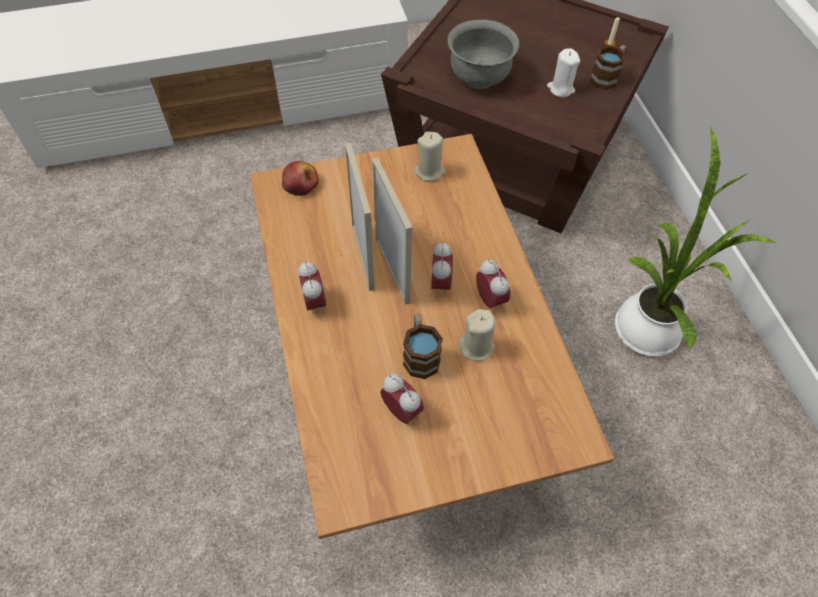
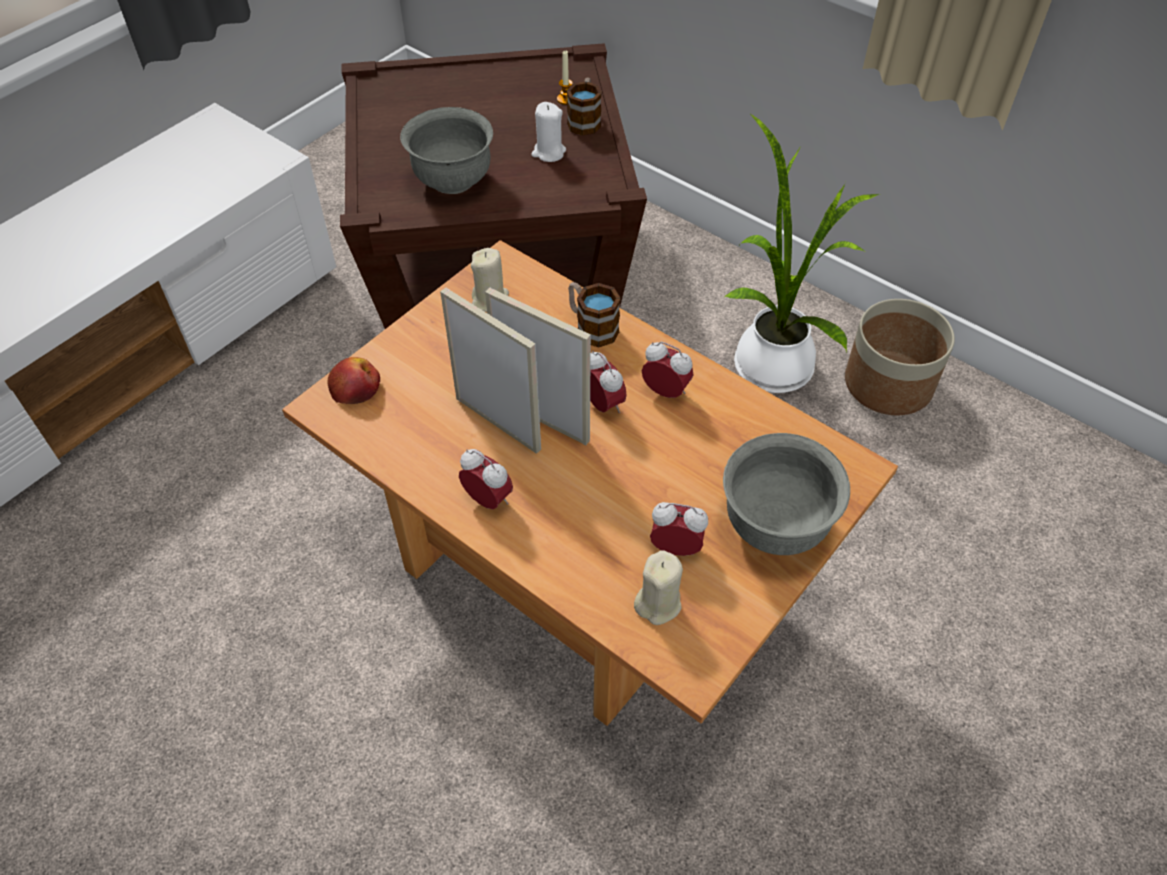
camera: 35 degrees left, 5 degrees down
(420, 354) = (644, 483): mug -> mug (591, 327)
(476, 347) = (692, 443): beige candle -> beige candle (658, 603)
(482, 441) = (774, 526): none -> grey bowl
(728, 394) = (889, 383): none -> planter

